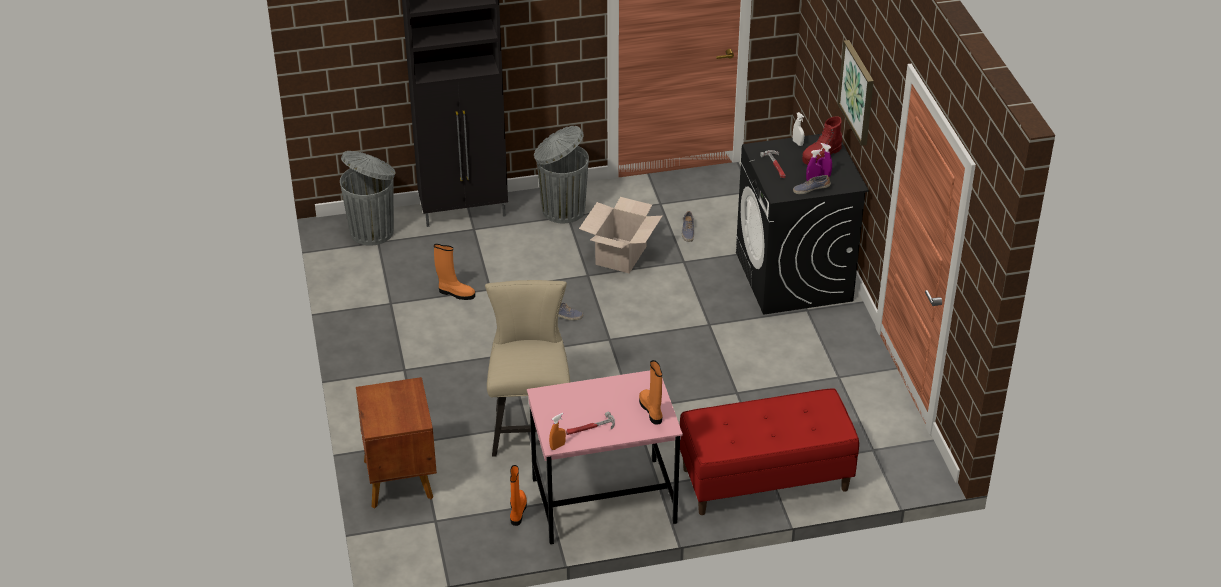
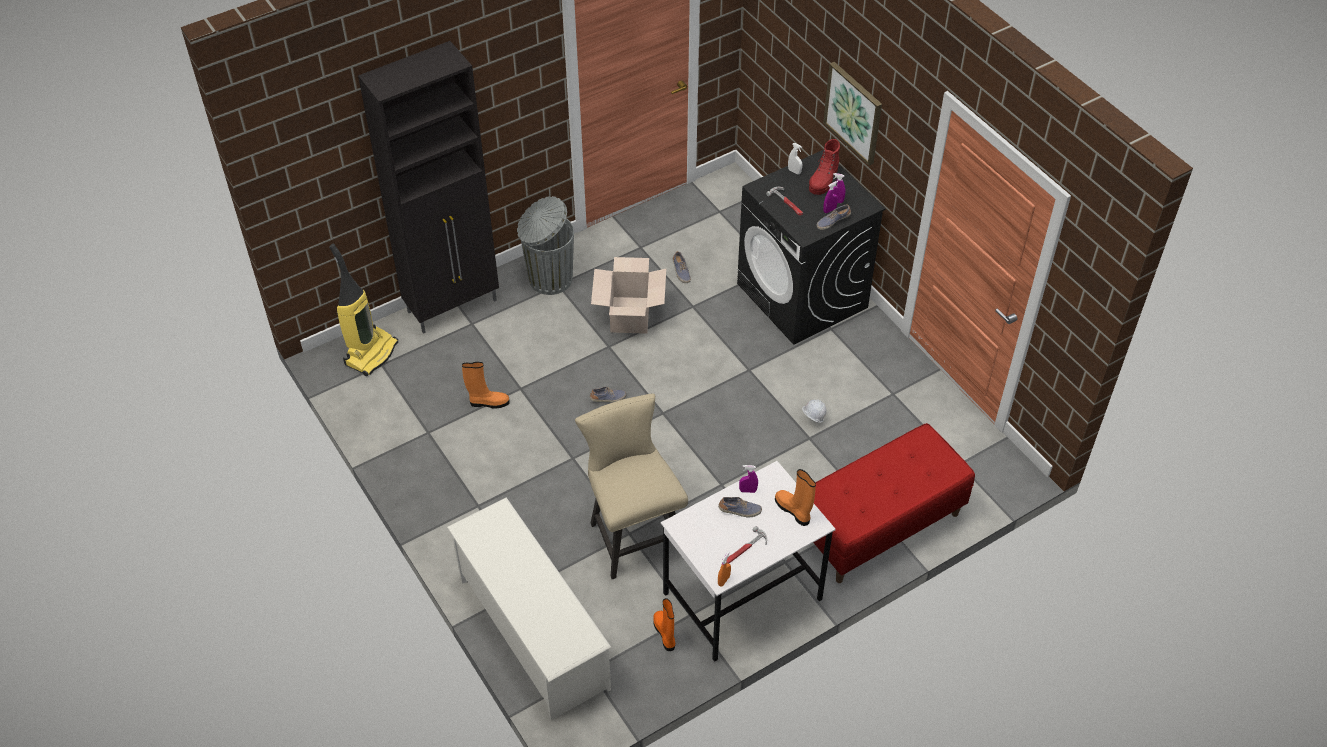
camera: 20 degrees left, 10 degrees up
(373, 231) = (370, 353): grey trash can -> vacuum cleaner
(399, 478) = (532, 633): brown nightstand -> white shoe rack
(602, 398) = (739, 511): none -> shoe
(603, 502) = (742, 597): pink desk -> white desk
(618, 385) = (748, 490): none -> purple spray bottle
(747, 379) = (812, 420): none -> white hard hat

